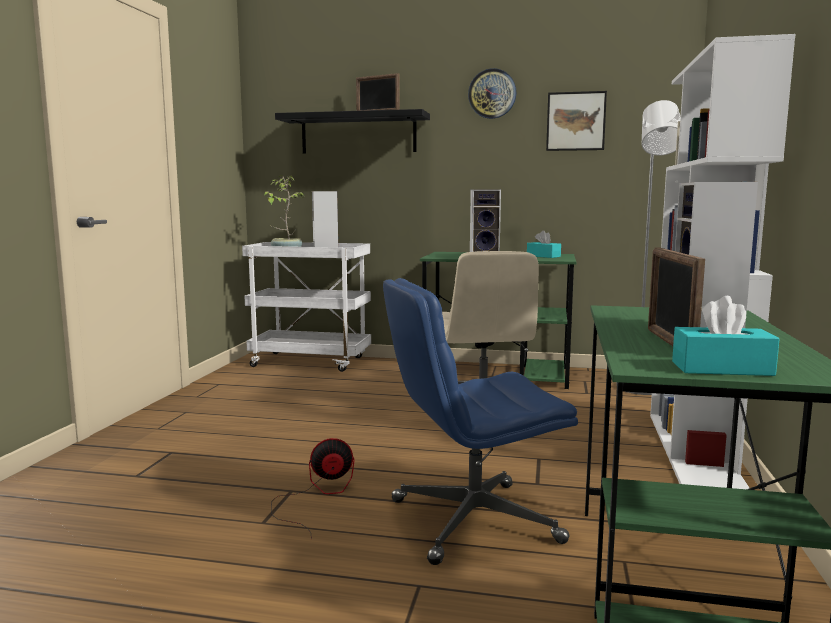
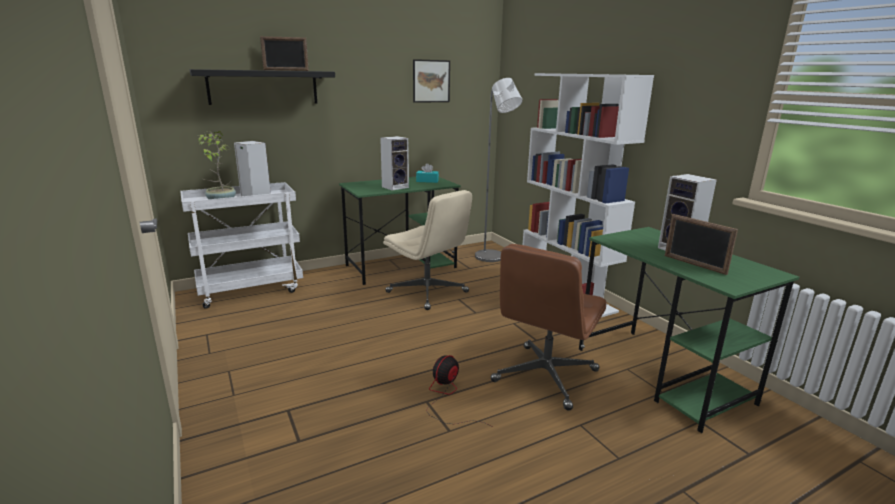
camera: 40 degrees left, 10 degrees up
(472, 522) = (545, 377): blue office chair -> brown office chair
(492, 94) = (374, 57): wall clock -> none
(722, 368) = (748, 279): turquoise tissue box -> none

